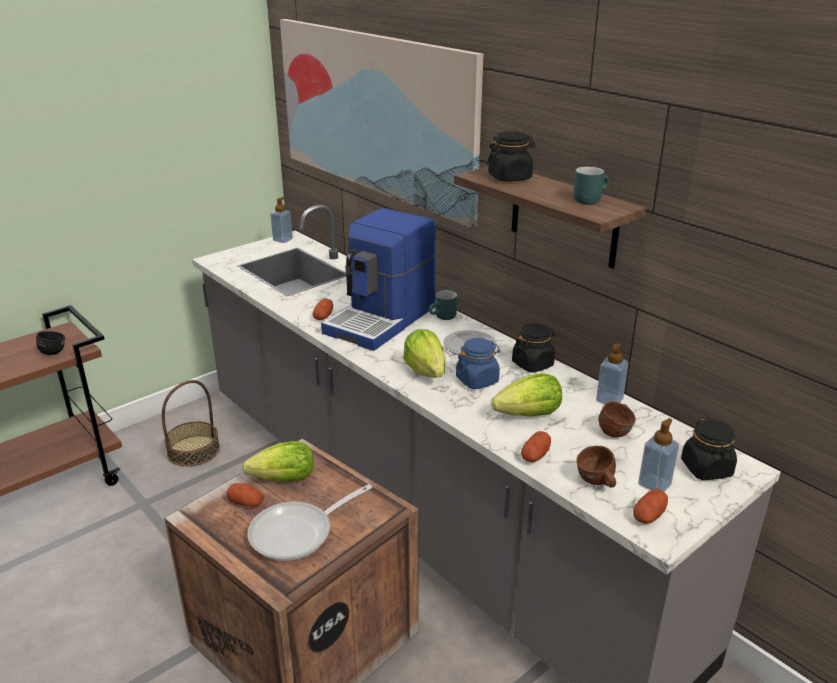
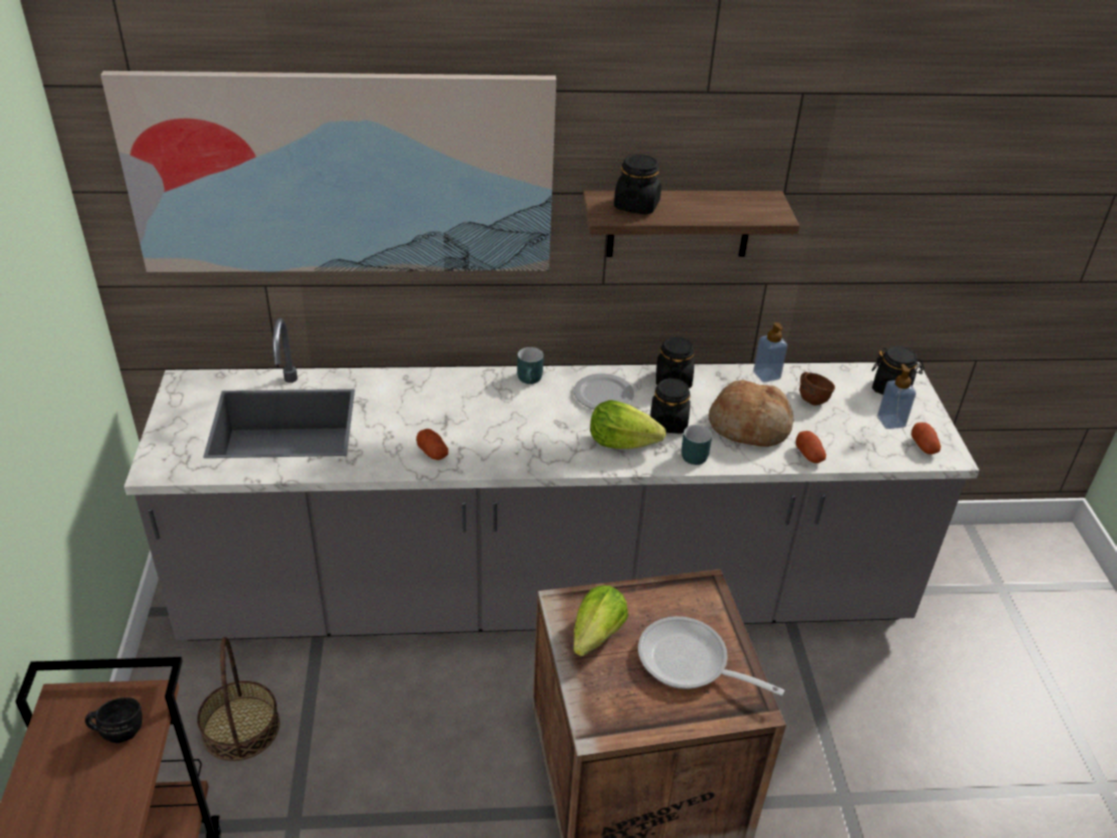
camera: 55 degrees left, 10 degrees up
(246, 502) = (610, 680): potato -> none
(282, 240) = (181, 391): soap dispenser -> none
(298, 533) = (690, 663): frying pan -> frying pan turned 120 degrees clockwise
(382, 320) = (489, 418): coffee machine -> none
(477, 380) = (668, 422): blue jar -> black jar
(529, 415) = (750, 426): lettuce -> bread
(588, 199) = (738, 202): turquoise mug -> turquoise mug (692, 454)
(596, 483) = (868, 447): brown mug -> none

